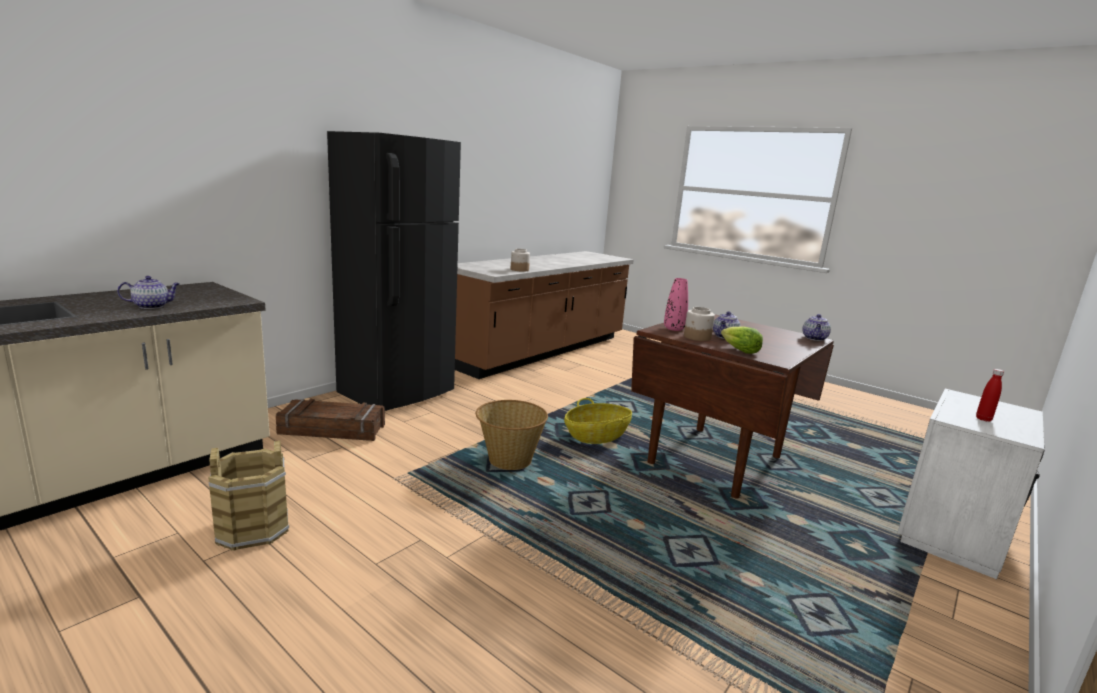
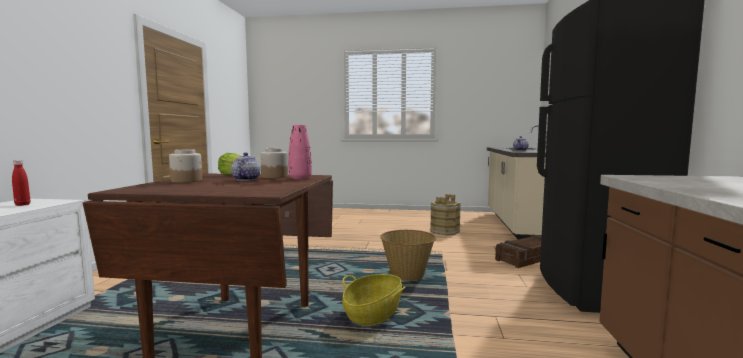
camera: 150 degrees right, 10 degrees down
(519, 269) = (678, 185): jar -> jar (187, 181)
(814, 338) = (121, 190): teapot -> none

